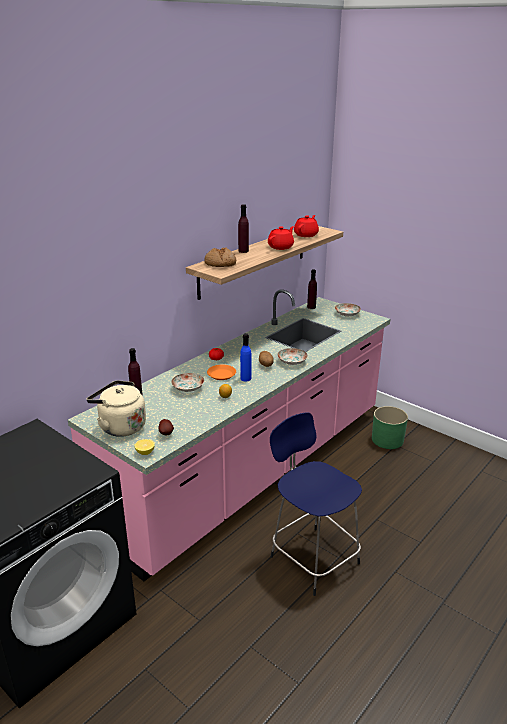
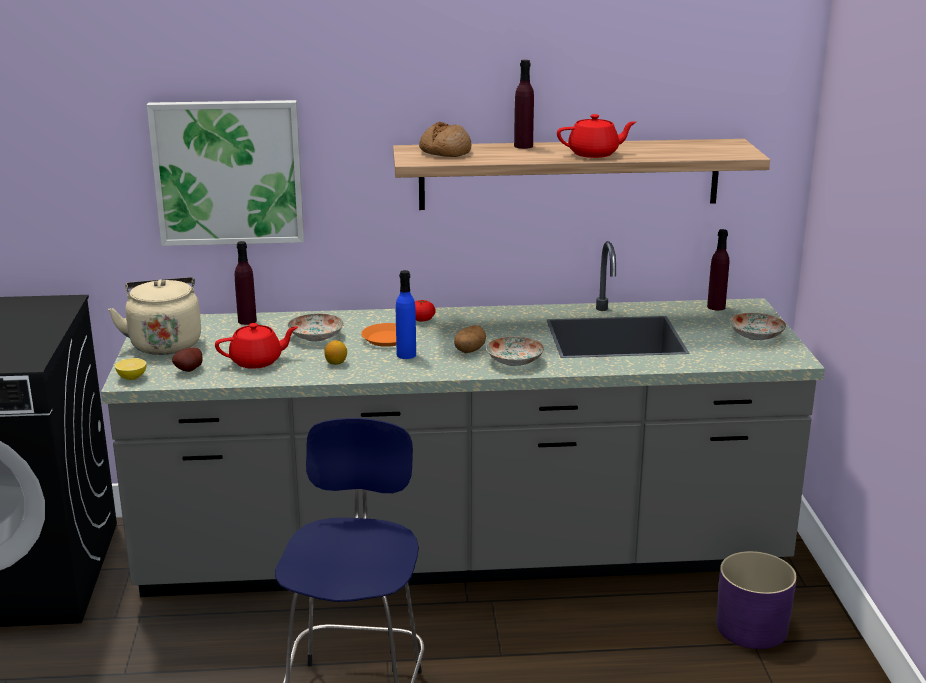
camera: 45 degrees right, 5 degrees down
(108, 309) = (228, 172): none -> picture
(252, 470) = (463, 553): pink counter -> grey counter
(306, 234) = (687, 149): red teapot -> red teapot (257, 361)
(387, 439) = (751, 627): green planter -> purple planter

